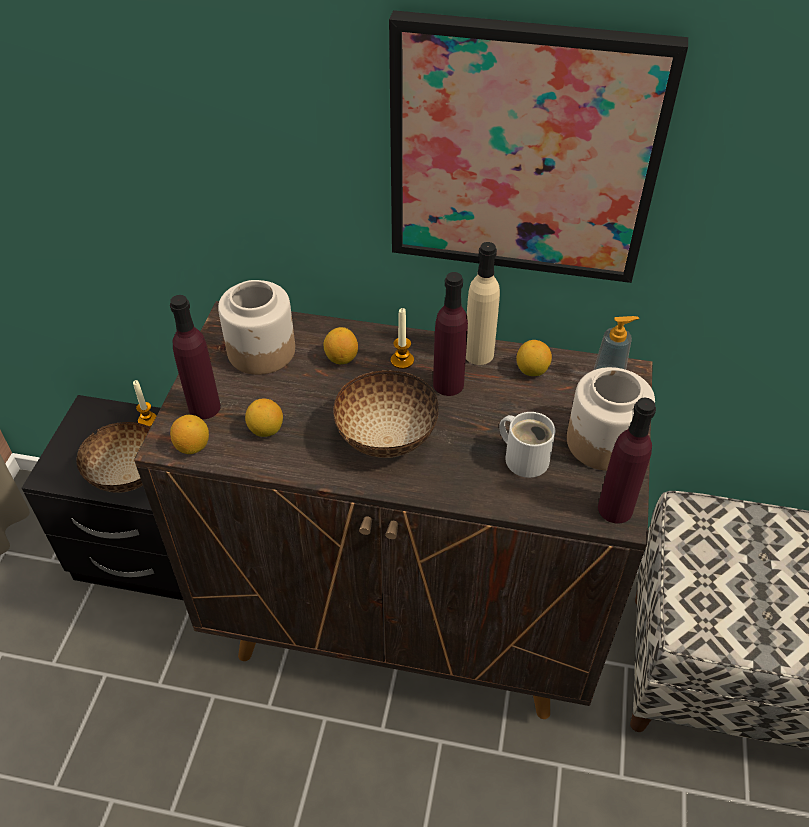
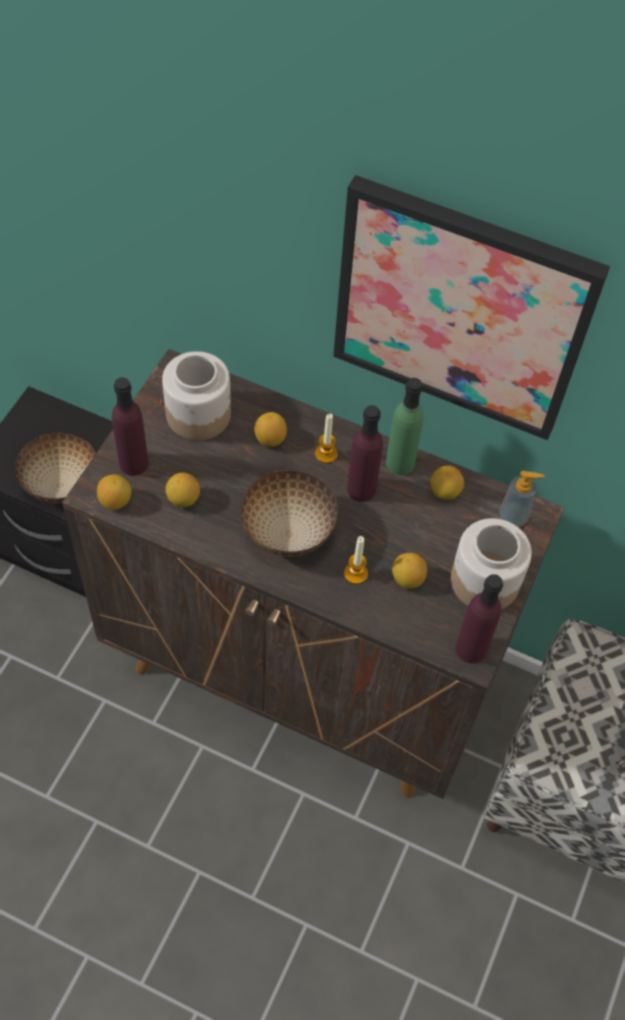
camera: 10 degrees right, 10 degrees up
(147, 420) = (90, 429): candle -> candle (355, 573)
(478, 354) = (400, 463): beige bottle -> green bottle
(524, 457) = (407, 579): white mug -> lemon

